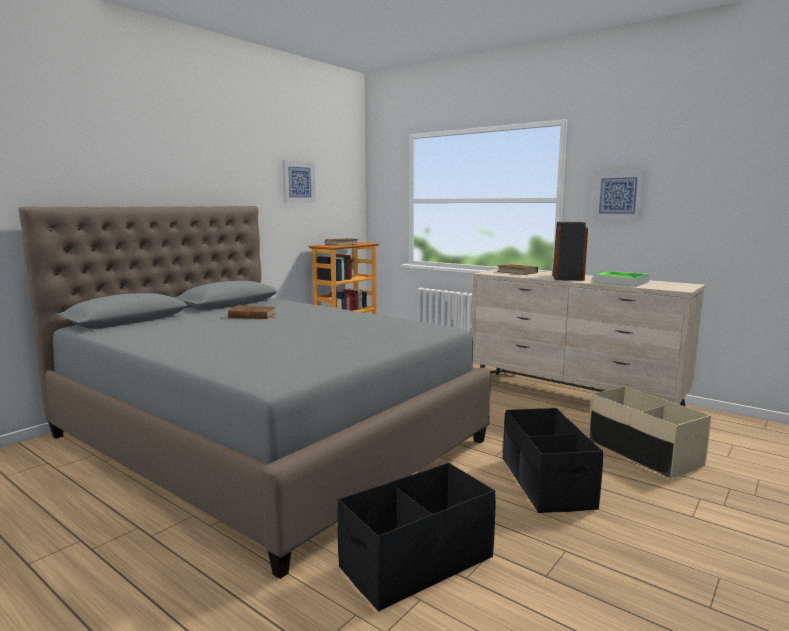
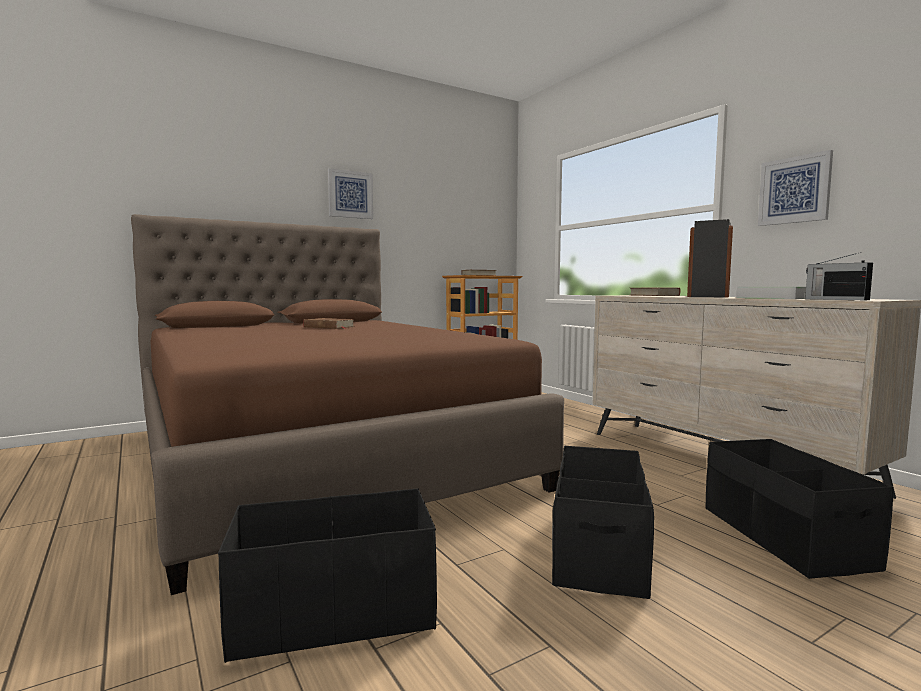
camera: 20 degrees right, 5 degrees down
(266, 438) = (321, 456): grey bed -> brown bed
(298, 182) = (433, 209): picture -> picture (350, 194)
(643, 453) = (783, 537): beige storage box -> black storage box
(662, 288) = (835, 299): none -> radio

